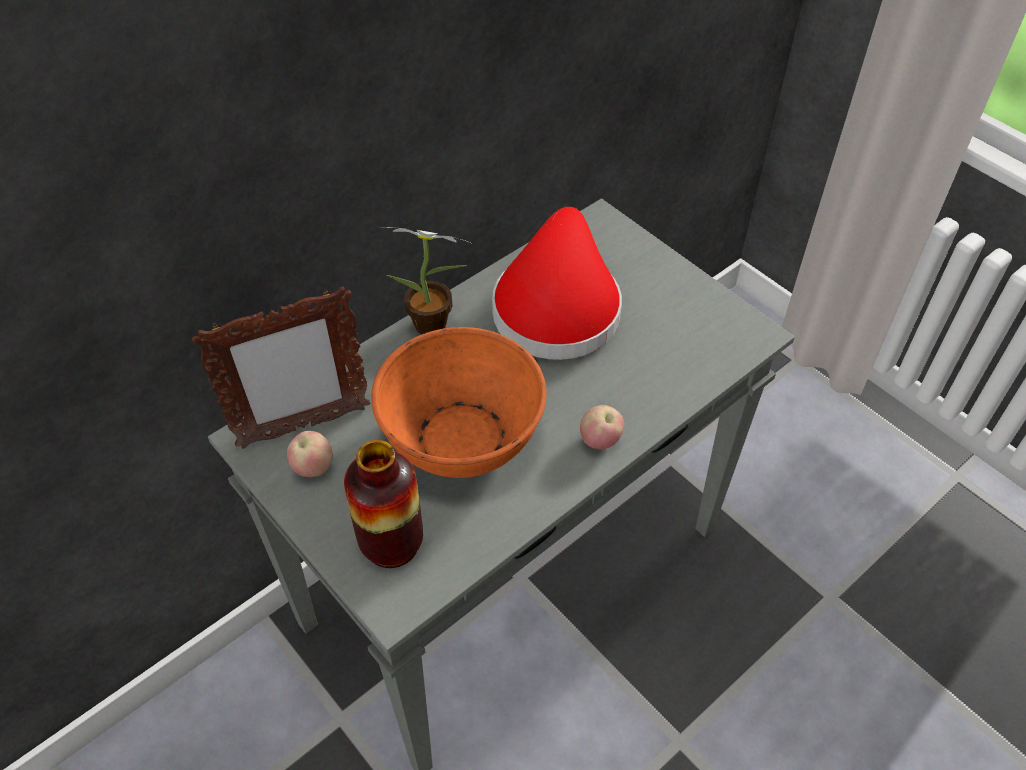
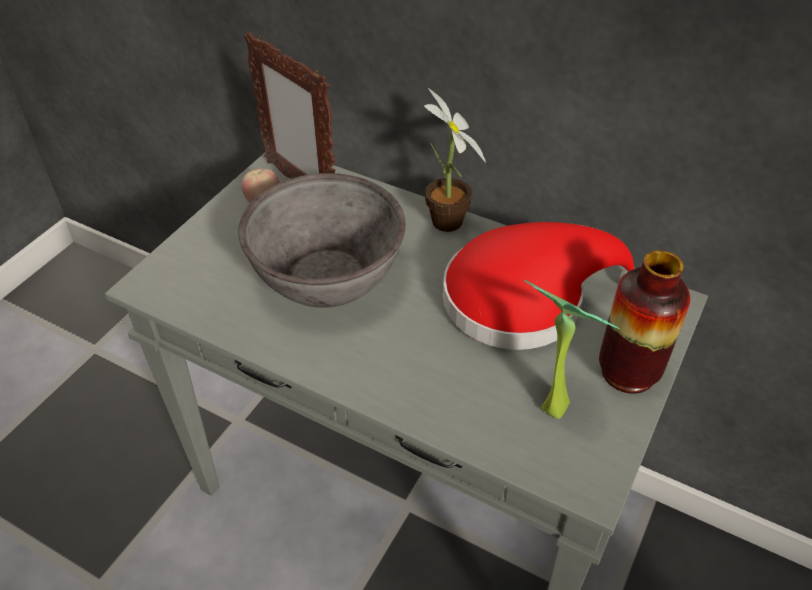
camera: 70 degrees right, 5 degrees down
(391, 544) = (202, 266): vase -> vase (628, 372)
(461, 437) = (327, 276): orange bowl -> grey bowl
(600, 441) = (364, 374): apple -> none
(673, 326) = (553, 401): none -> potted plant

